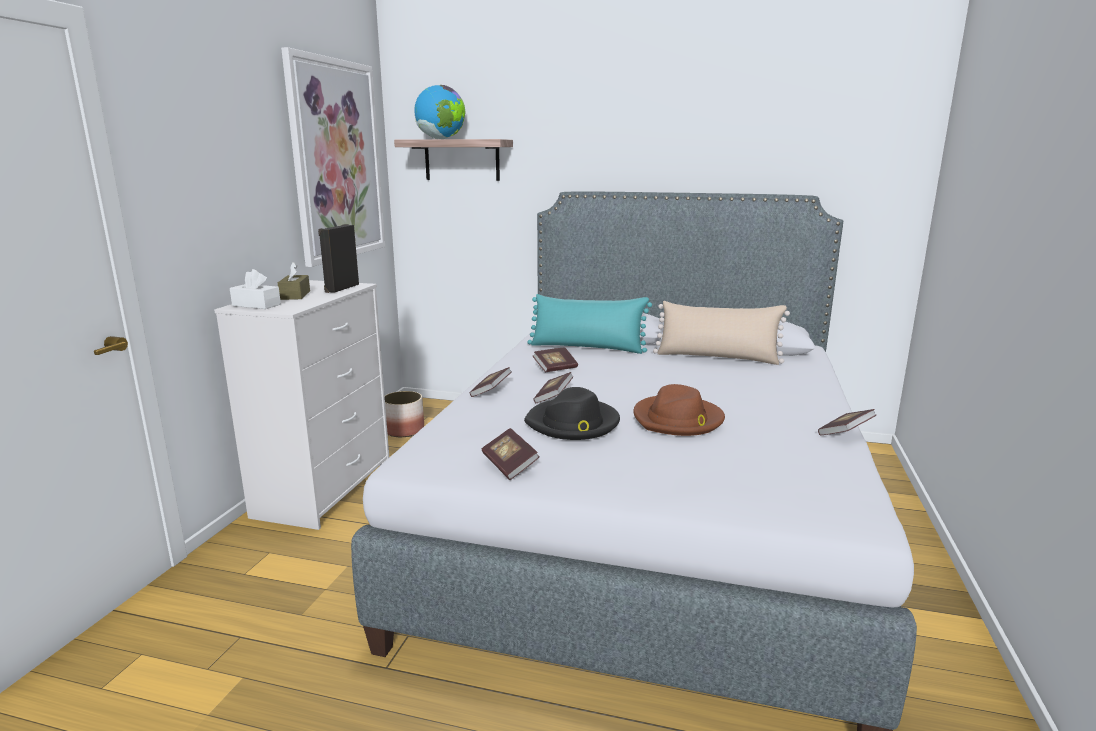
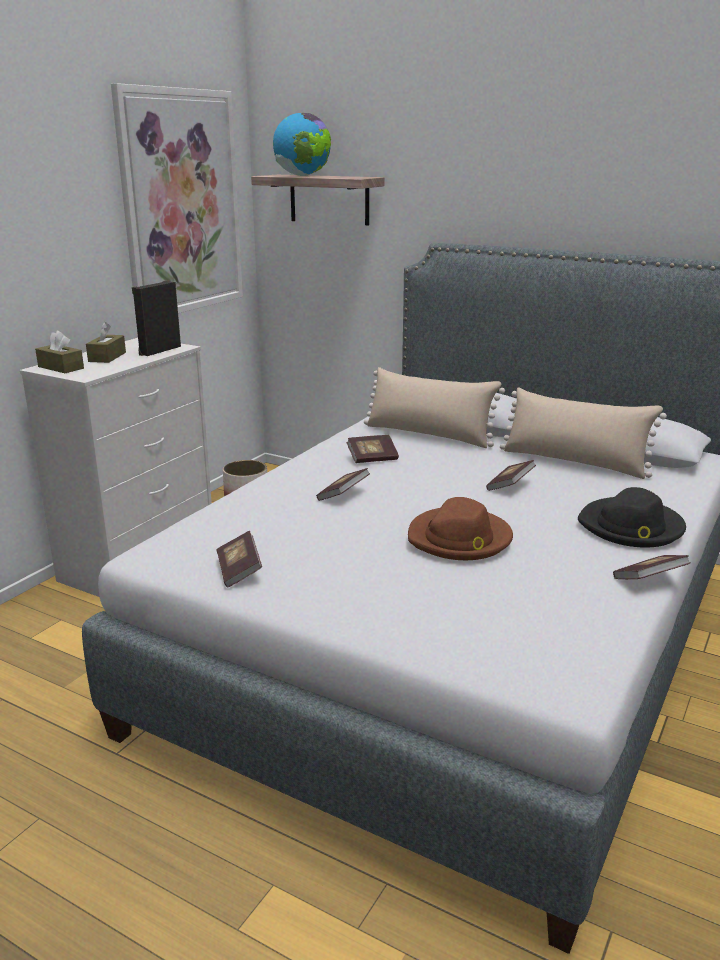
camera: 15 degrees right, 5 degrees up
(256, 305) = (61, 367): white tissue box -> brown tissue box
(491, 391) = (283, 480): book -> book (510, 485)
(573, 423) = (338, 530): black hat -> black hat (631, 527)
(587, 347) = (429, 434): turquoise pillow -> beige pillow

